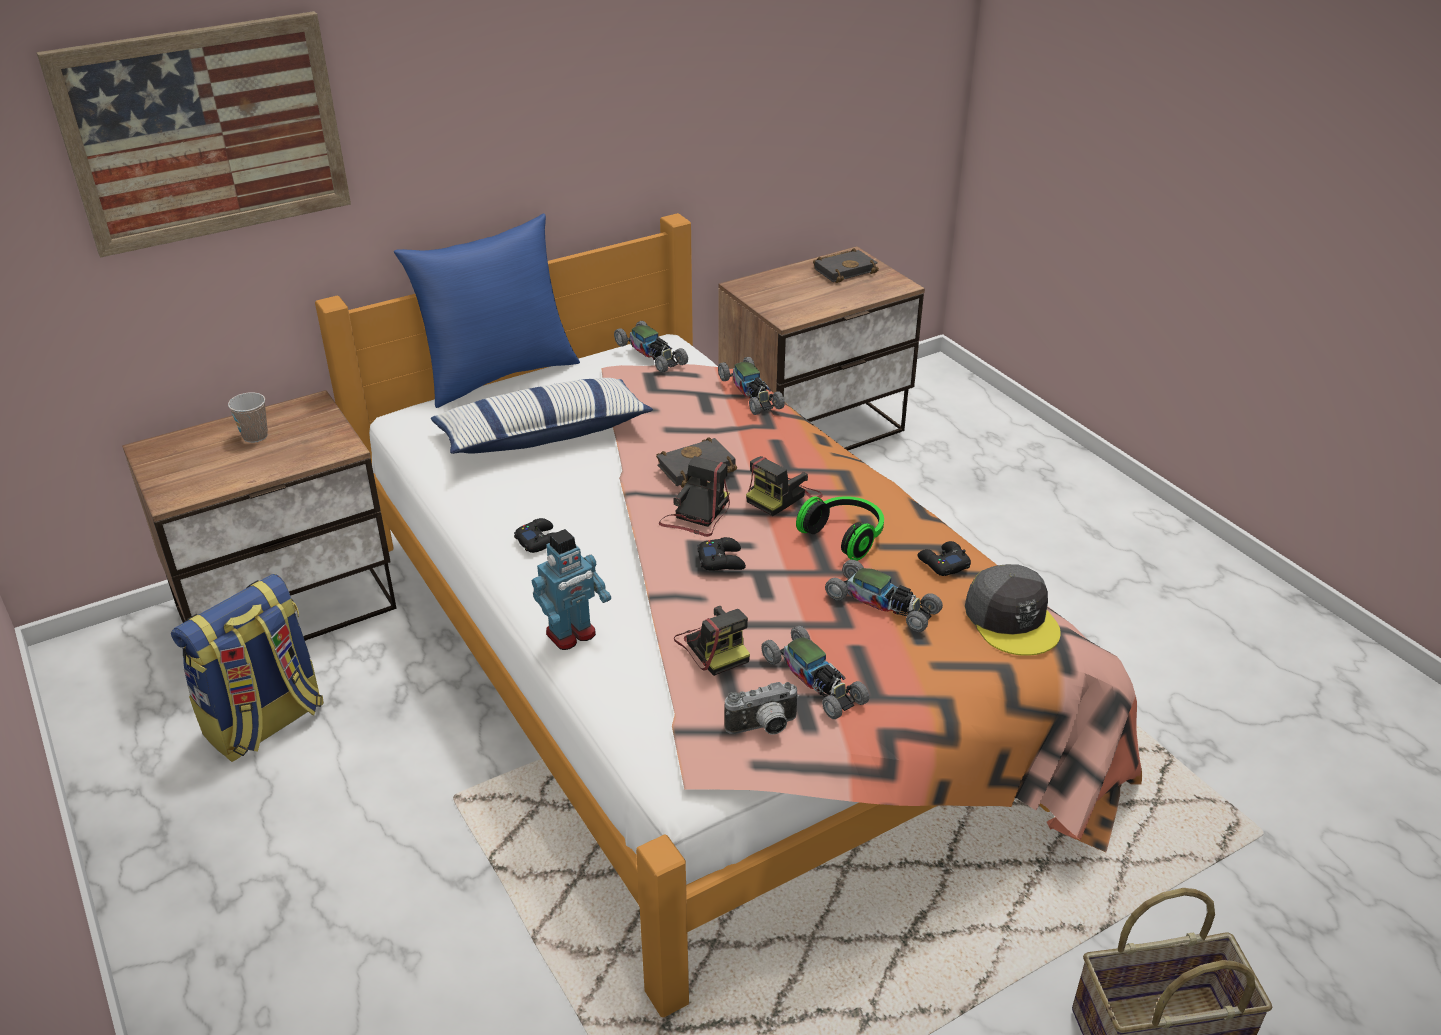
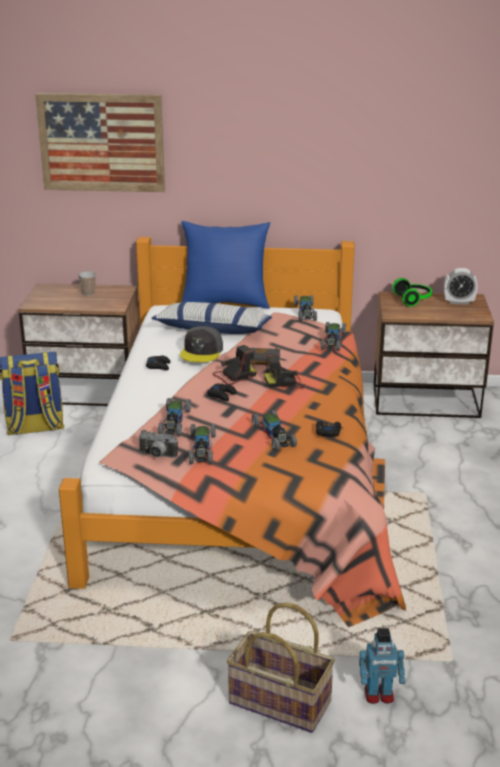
camera: 35 degrees right, 10 degrees down
(572, 634) = (127, 400): toy robot -> toy robot (379, 695)
(713, 646) = (174, 422): camera -> toy car
(845, 269) = (459, 302): black book -> alarm clock
(845, 536) = (295, 406): headphones -> headphones (413, 300)
(1012, 619) = (329, 462): grey cap -> grey cap (202, 351)

